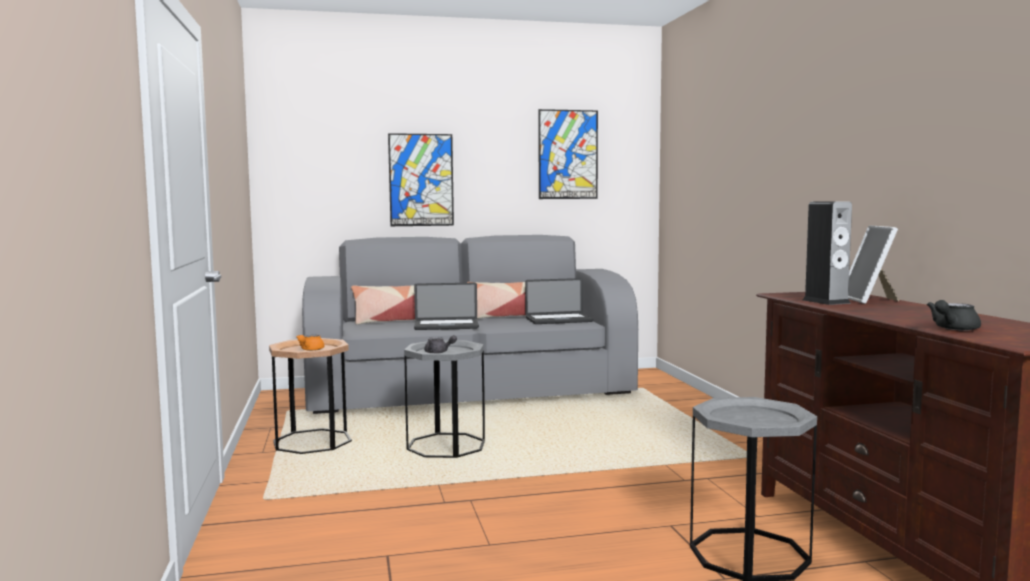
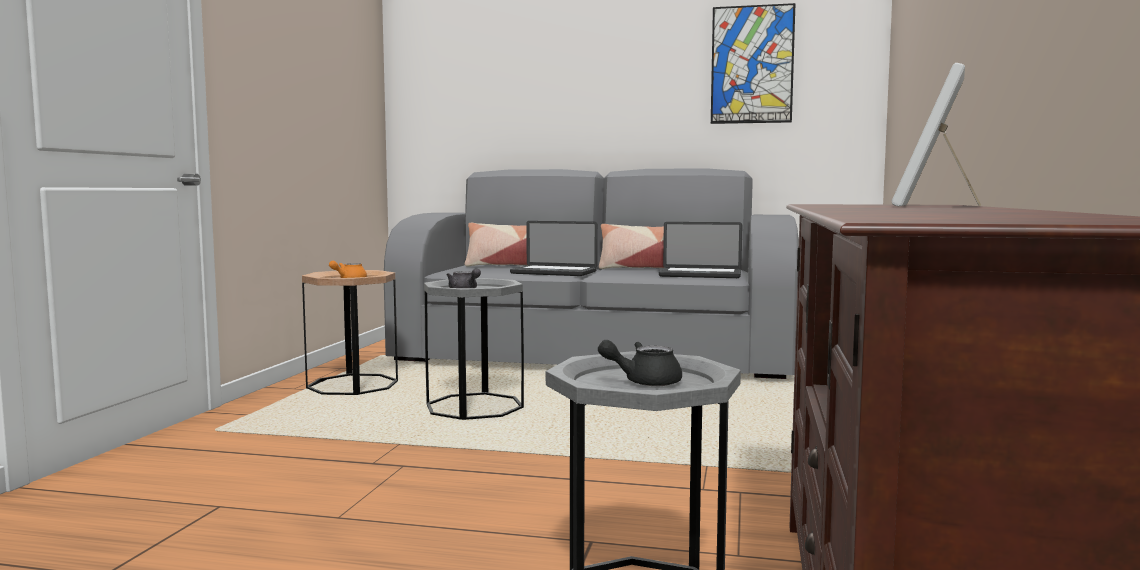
camera: 25 degrees right, 0 degrees up
(421, 180) = (564, 102): picture -> none
(826, 301) = (842, 205): speaker -> none
(952, 329) = (877, 213): black teapot -> black teapot (644, 382)

